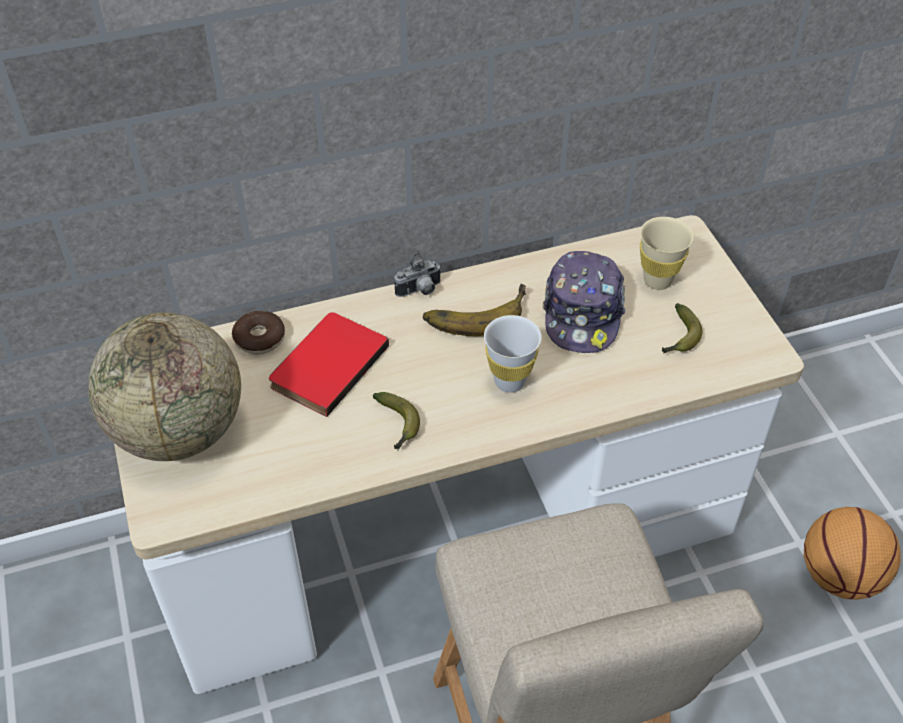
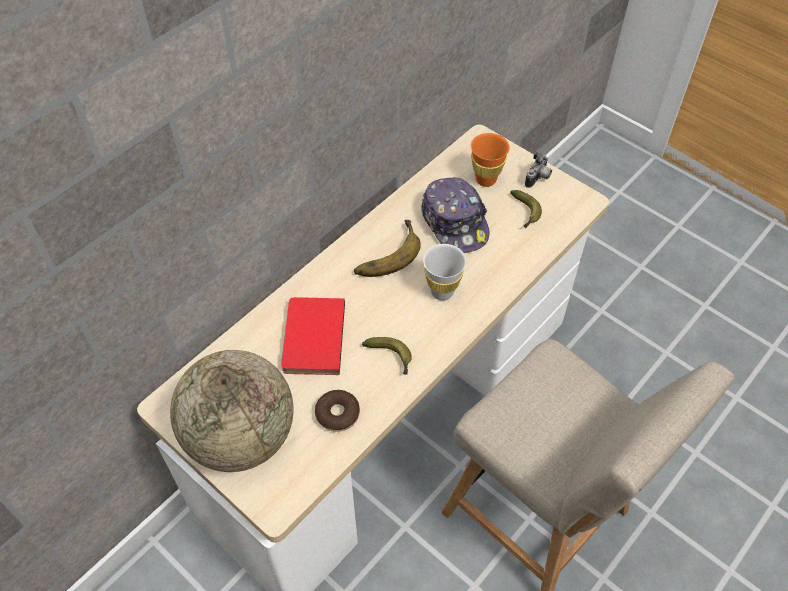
camera: 30 degrees left, 5 degrees up
(259, 338) = (248, 340): donut -> donut (337, 414)
(420, 291) = (337, 255): camera -> camera (538, 178)
(657, 280) = (485, 179): beige cup -> orange cup
(838, 575) = (634, 320): basketball -> none

